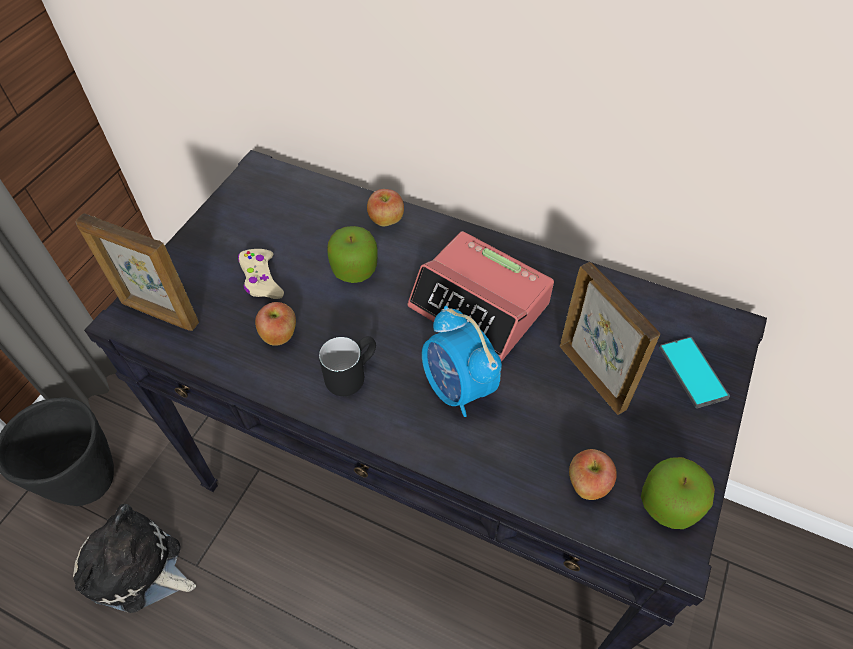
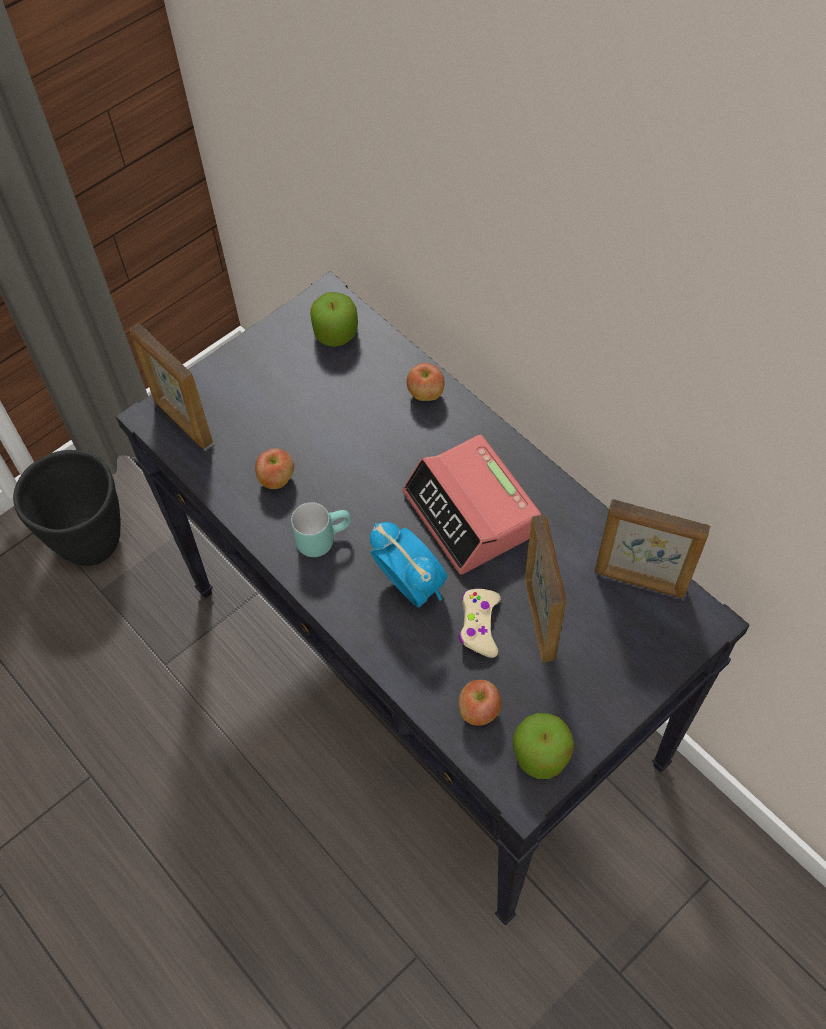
camera: 25 degrees right, 5 degrees up
(138, 569) = (110, 647): plush toy -> none
(261, 279) = (283, 418): beige game controller -> beige game controller (479, 626)
(350, 373) = (323, 537): black mug -> turquoise mug
(355, 269) = (372, 436): apple -> apple (336, 333)
(458, 388) = (410, 585): alarm clock -> alarm clock turned 150 degrees clockwise
(657, 313) = (640, 581): none -> picture frame
(693, 372) = (638, 650): phone -> none

